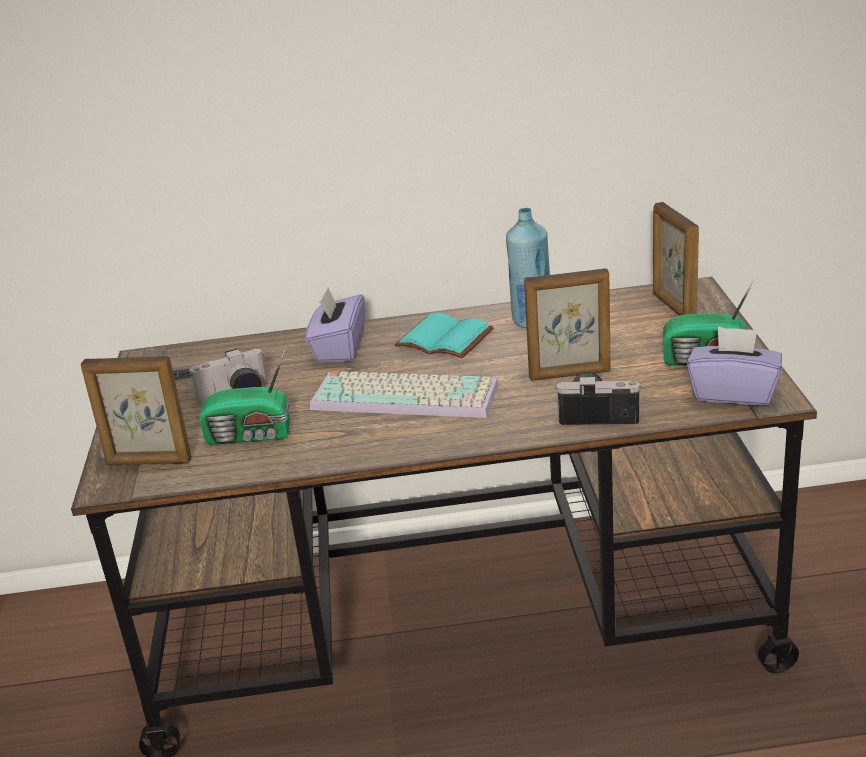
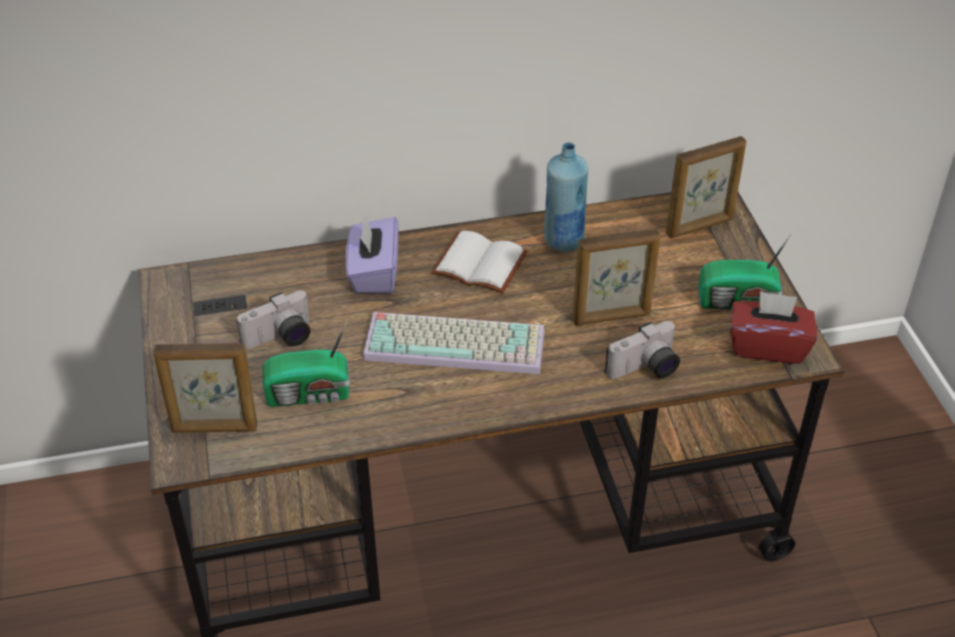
camera: 10 degrees left, 15 degrees up
(442, 340) = (477, 265): turquoise book -> white book
(598, 413) = (645, 370): camera -> camera turned 150 degrees clockwise
(673, 307) = (700, 227): picture frame -> picture frame turned 90 degrees counterclockwise
(733, 393) = (767, 346): purple tissue box -> red tissue box

